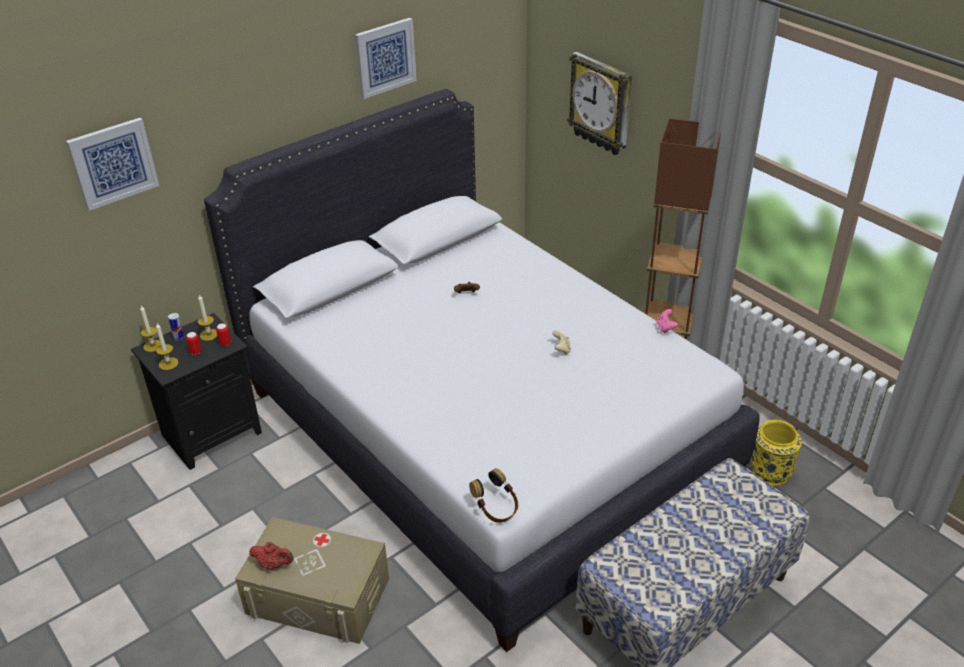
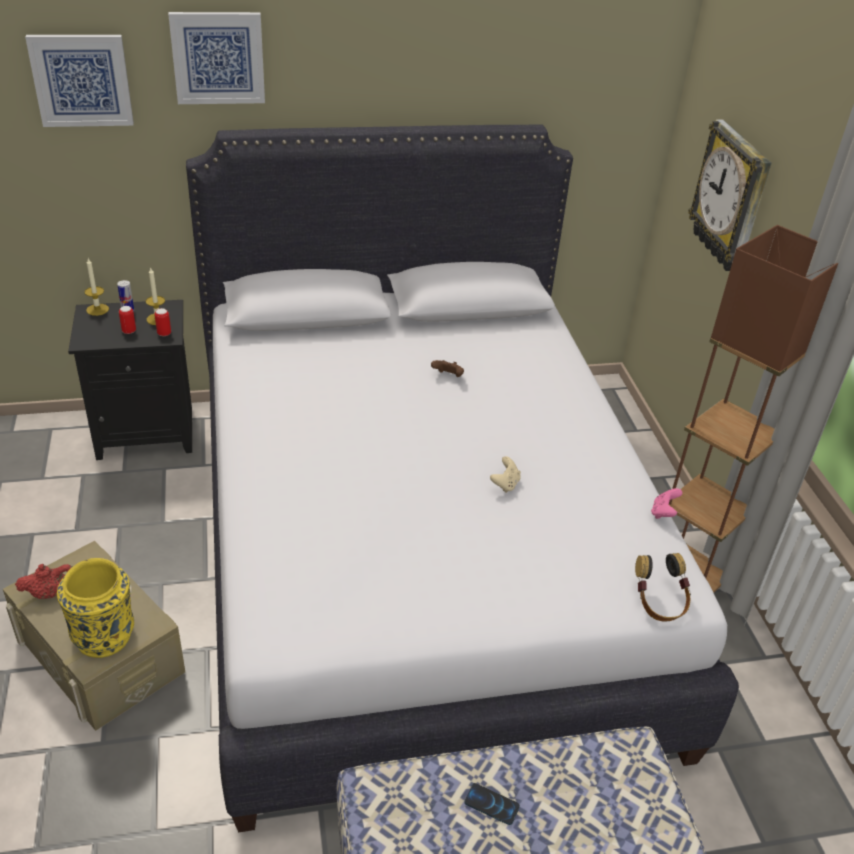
camera: 25 degrees right, 0 degrees up
(168, 363) = (94, 332): candle -> none
(274, 564) = (50, 593): red teapot -> red teapot turned 60 degrees counterclockwise
(385, 57) = (464, 58): picture -> picture (218, 58)
(496, 509) = (255, 644): headphones -> headphones (659, 603)
(678, 539) = (491, 804): none -> phone
(770, 472) = (747, 774): yellow vase -> yellow vase (104, 635)

